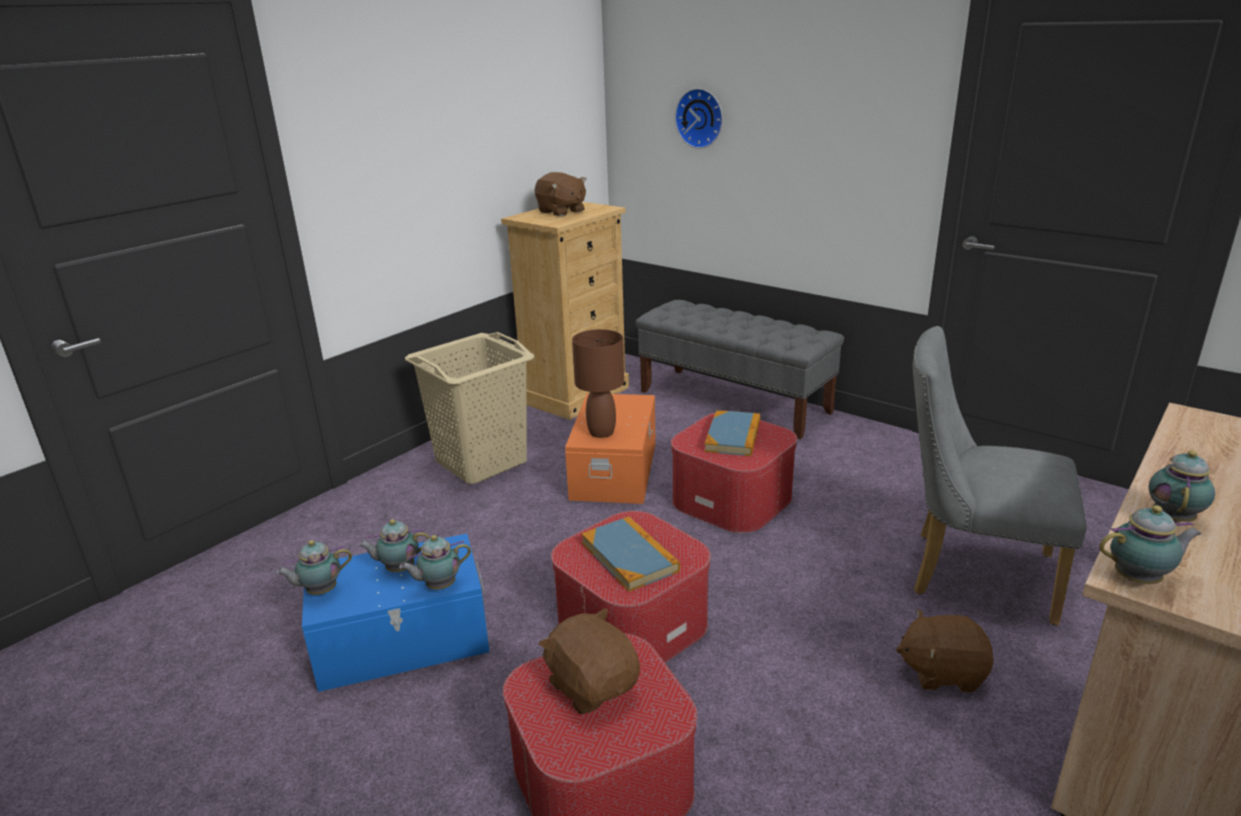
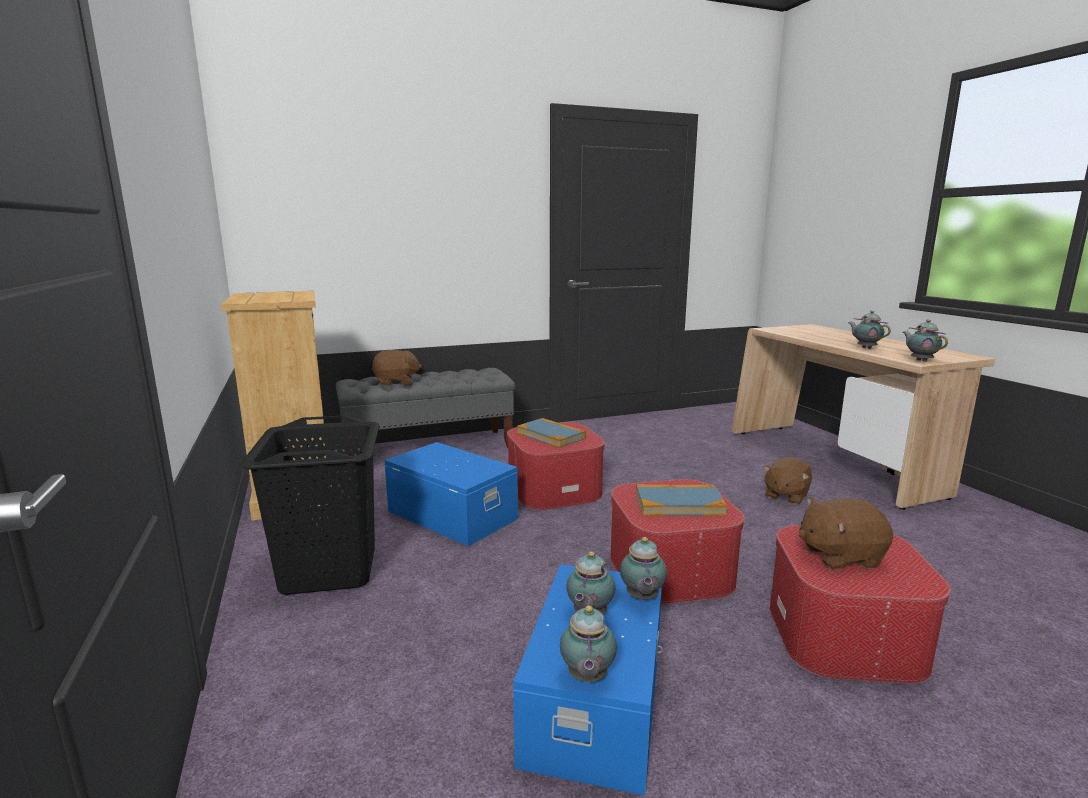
camera: 60 degrees left, 10 degrees down
(482, 462) = (330, 569): beige laundry basket -> black laundry basket
(561, 212) = (267, 296): brown plush toy -> brown plush toy (396, 382)
(601, 432) = (466, 471): brown table lamp -> none
(616, 470) = (453, 514): orange storage box -> blue storage box
(701, 118) = (344, 212): wall clock -> none
(970, 572) = (704, 460): grey chair -> none
(1140, 579) = (920, 360): teapot -> teapot turned 45 degrees counterclockwise

